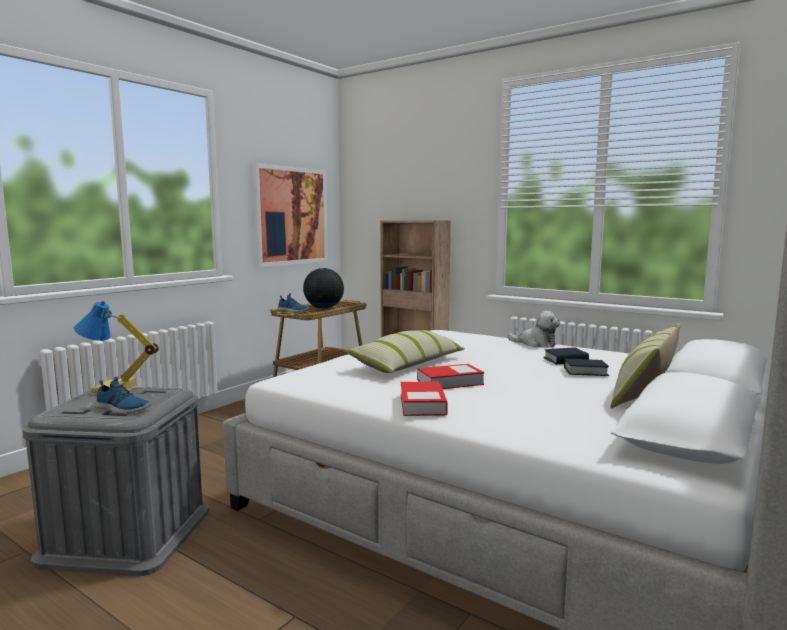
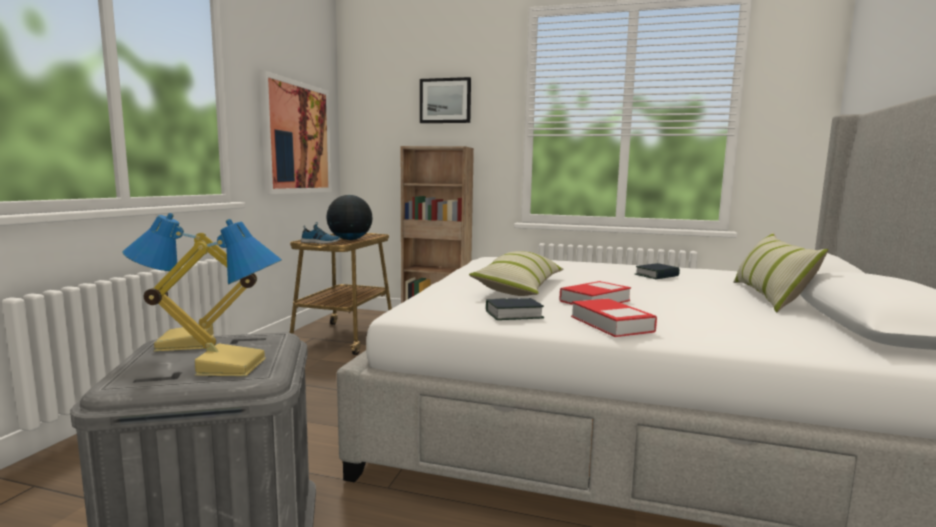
camera: 20 degrees left, 0 degrees up
(121, 408) = (231, 365): shoe -> table lamp
(427, 174) = (445, 101): none -> picture
(536, 344) = (602, 264): plush toy -> none
(585, 372) = (692, 284): book -> book (513, 315)

